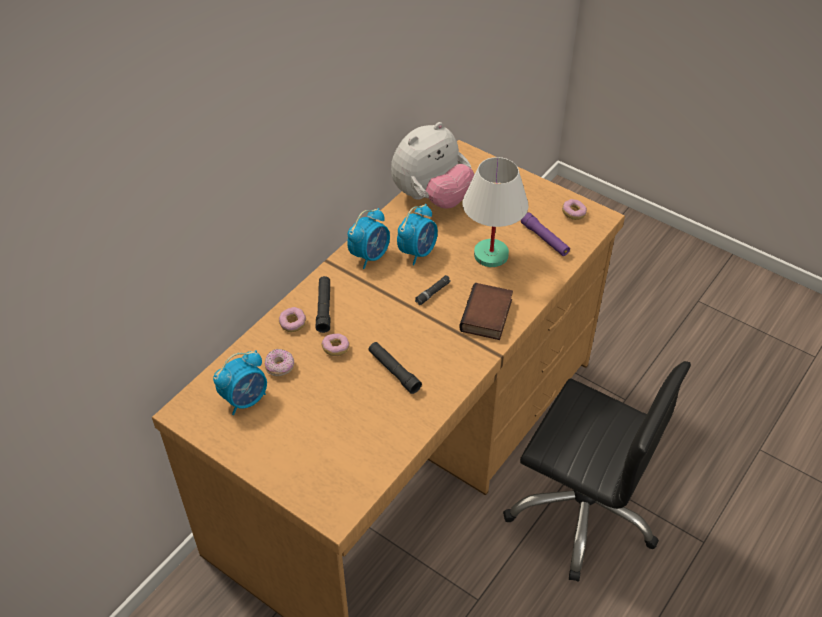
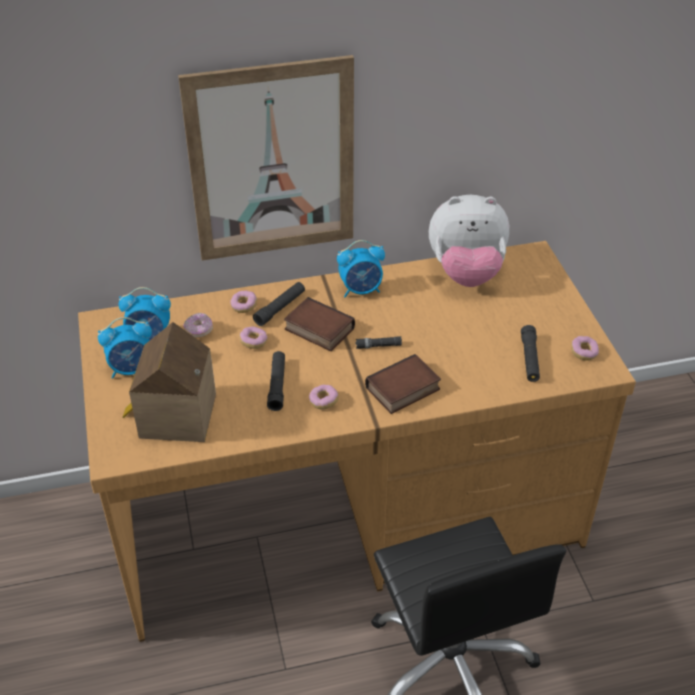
camera: 40 degrees right, 5 degrees down
(277, 179) = (272, 162): none -> picture
(343, 449) = (173, 416): none -> toy house
(373, 308) = (317, 329): none -> book
(418, 252) = (403, 308): alarm clock -> alarm clock (132, 369)
(442, 361) = (323, 401): none -> donut
(490, 254) = (463, 344): white table lamp -> none
(545, 239) = (529, 359): purple flashlight -> black flashlight

